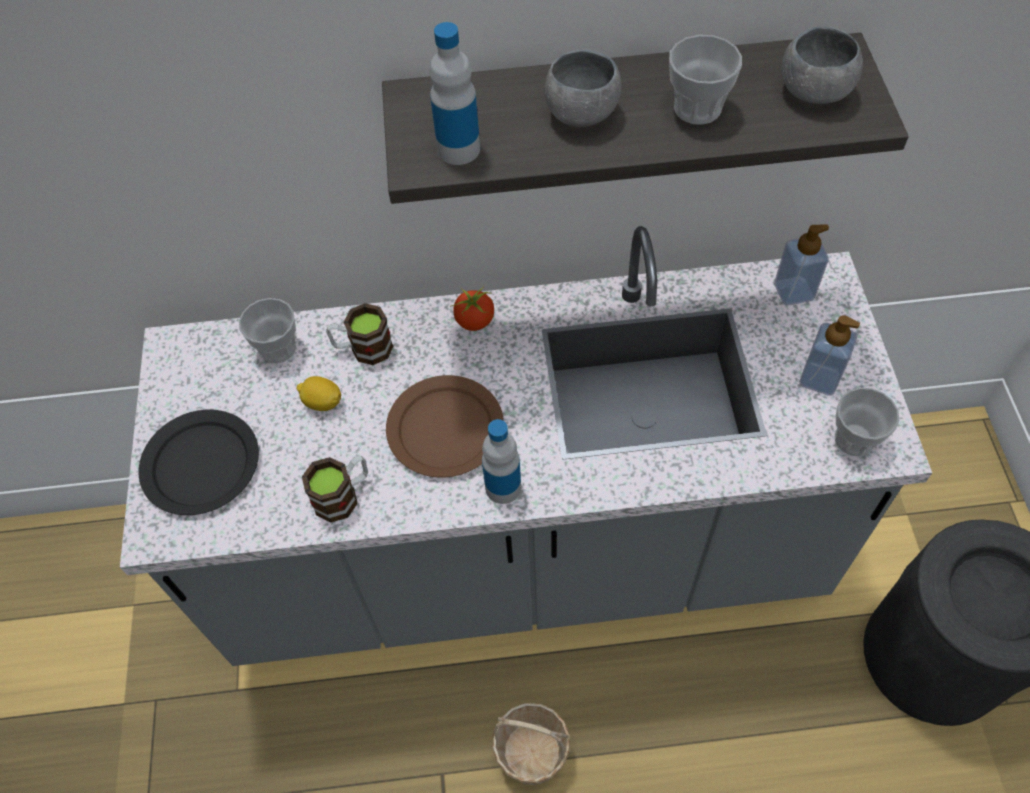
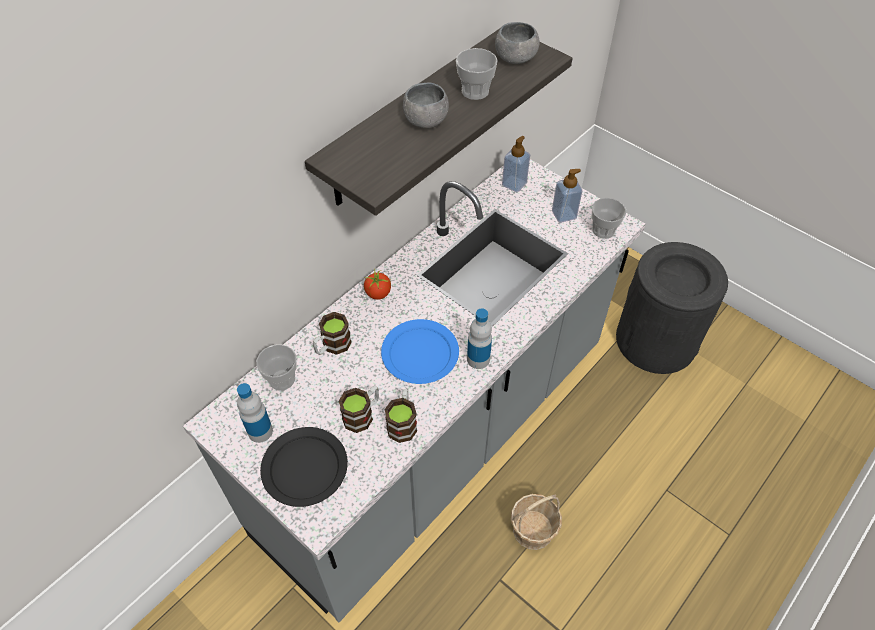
camera: 45 degrees left, 5 degrees down
(313, 452) = (362, 414): none -> mug
(322, 402) = (339, 387): lemon -> none
(445, 428) = (419, 353): brown plate -> blue plate
(458, 149) = (386, 169): bottle -> bottle (260, 431)

